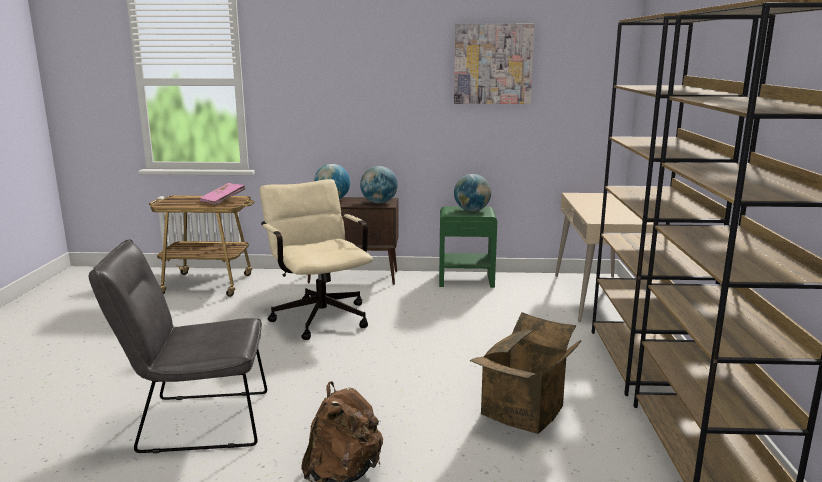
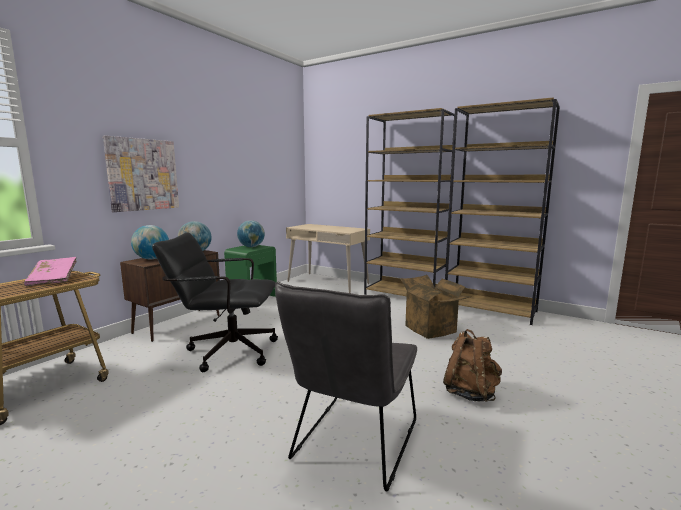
camera: 60 degrees left, 5 degrees down
(319, 315) = (225, 351): beige office chair -> black office chair
(493, 64) = (243, 143): picture -> picture (143, 174)

